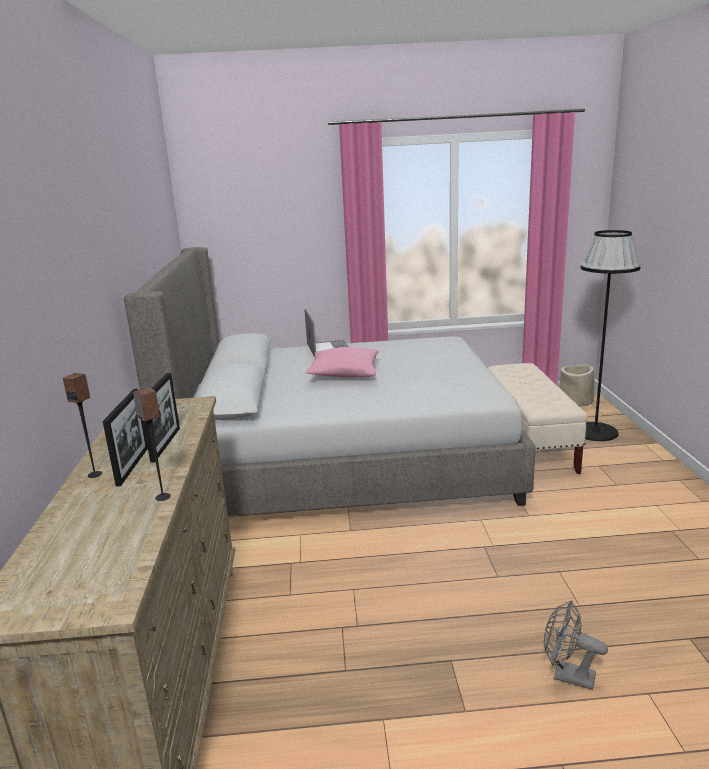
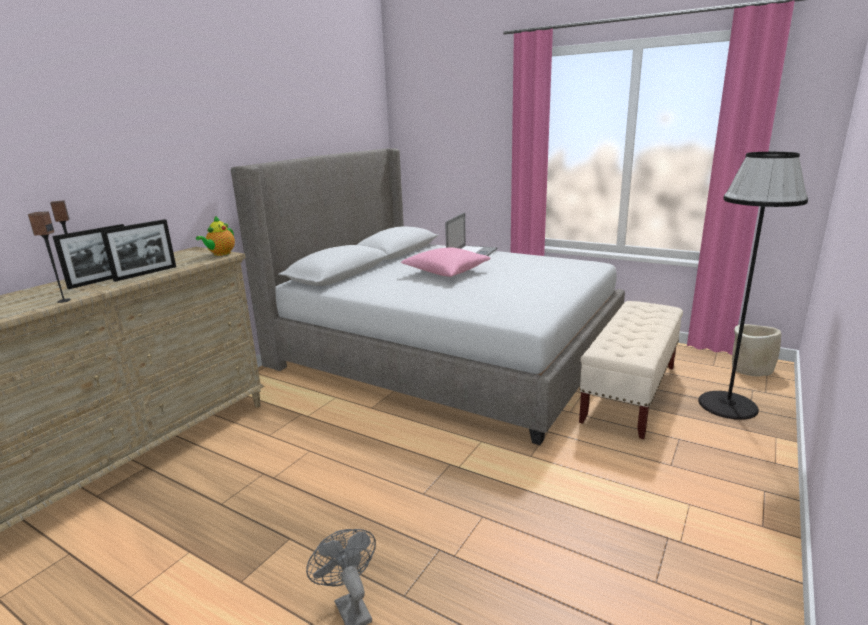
camera: 35 degrees right, 0 degrees up
(189, 403) = (220, 254): none -> teapot

